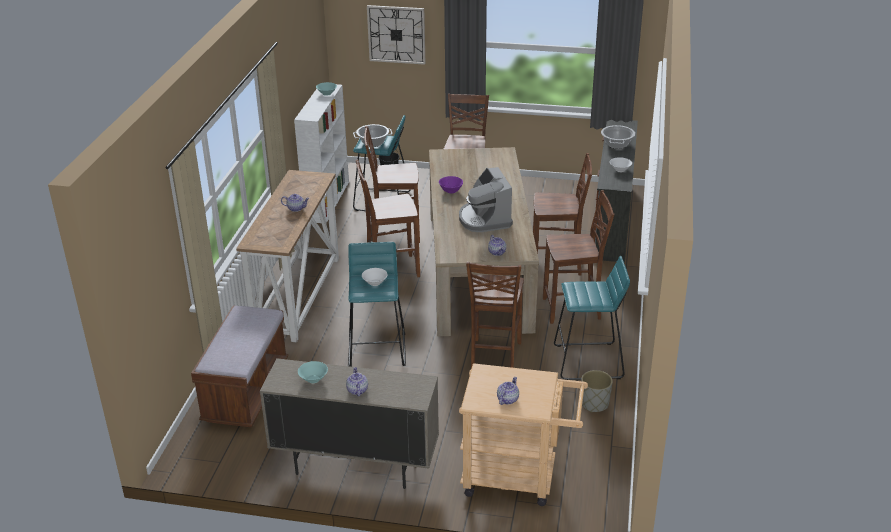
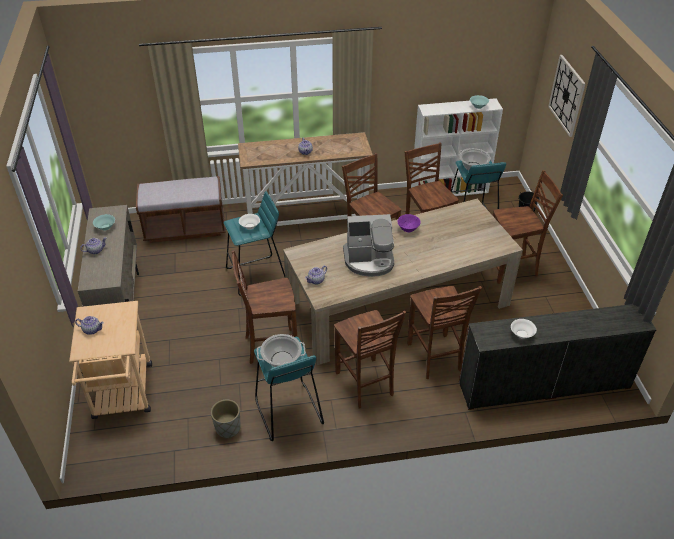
camera: 70 degrees right, 10 degrees up
(484, 219) = (369, 260): coffee machine -> coffee machine turned 150 degrees counterclockwise
(617, 145) = (579, 322): cooking pot -> cooking pot (281, 360)

